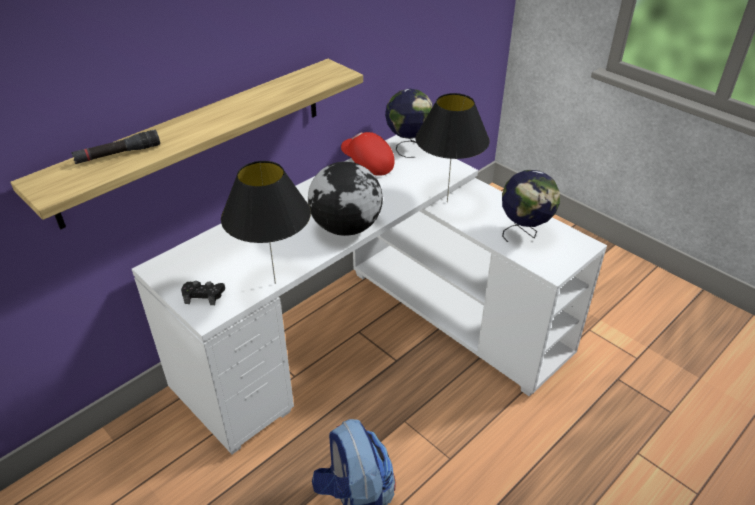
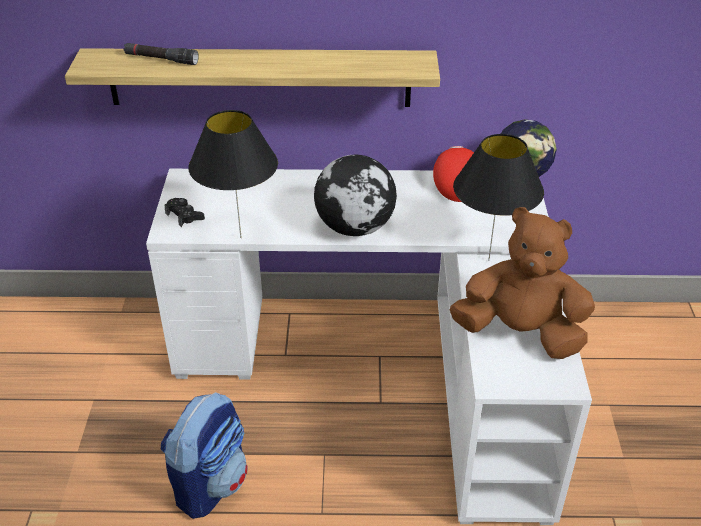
camera: 45 degrees right, 0 degrees up
(524, 233) = (520, 333): globe -> brown plush toy

